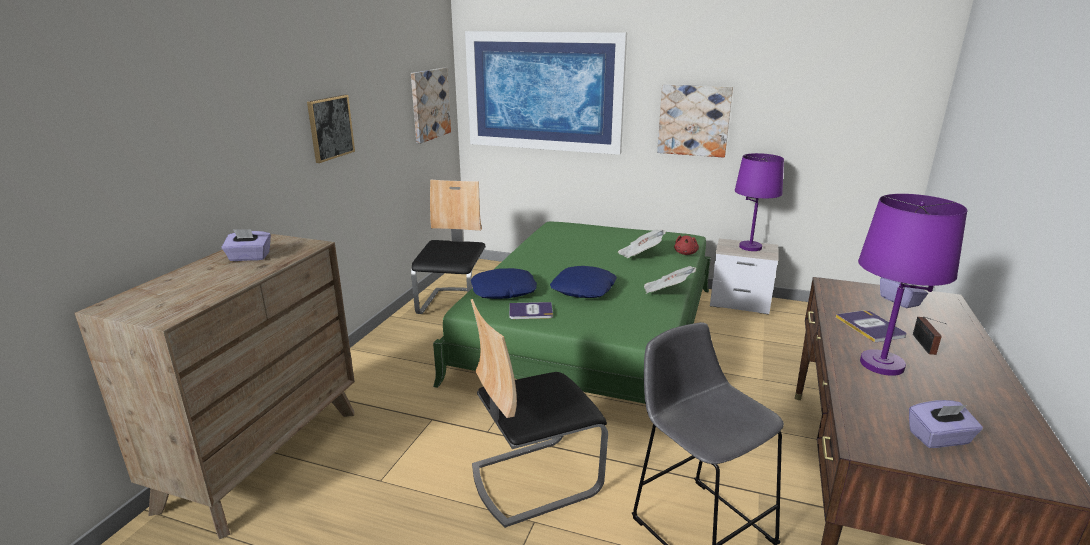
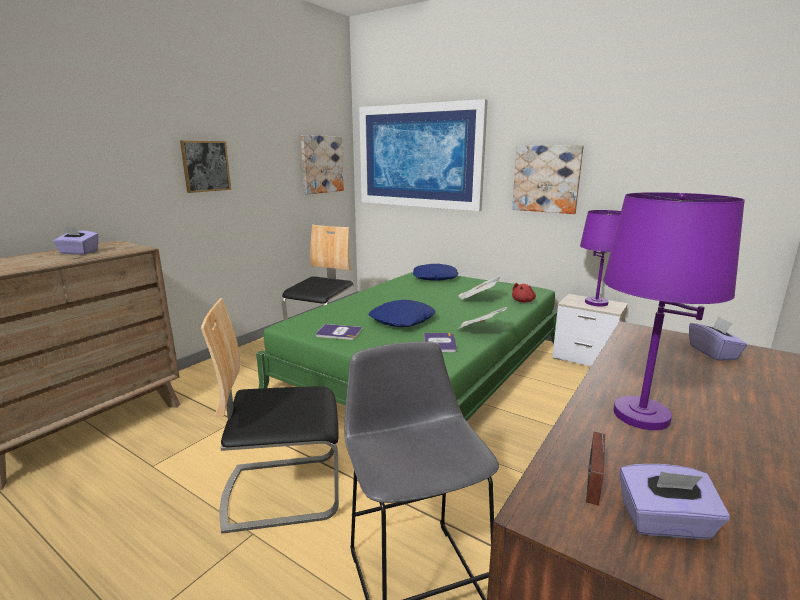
camera: 15 degrees right, 5 degrees down
(503, 291) = (331, 315): blue pillow -> blue pillow (435, 278)
(870, 327) = (655, 374): book -> book (439, 343)
(924, 345) = (717, 402): radio -> radio (592, 484)

